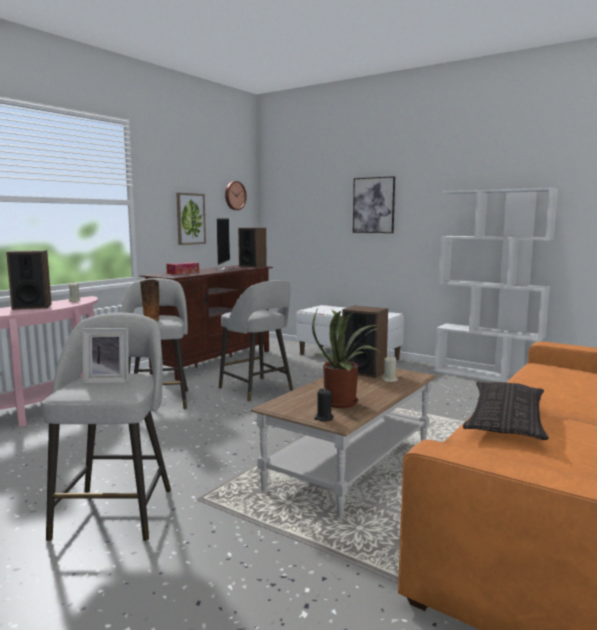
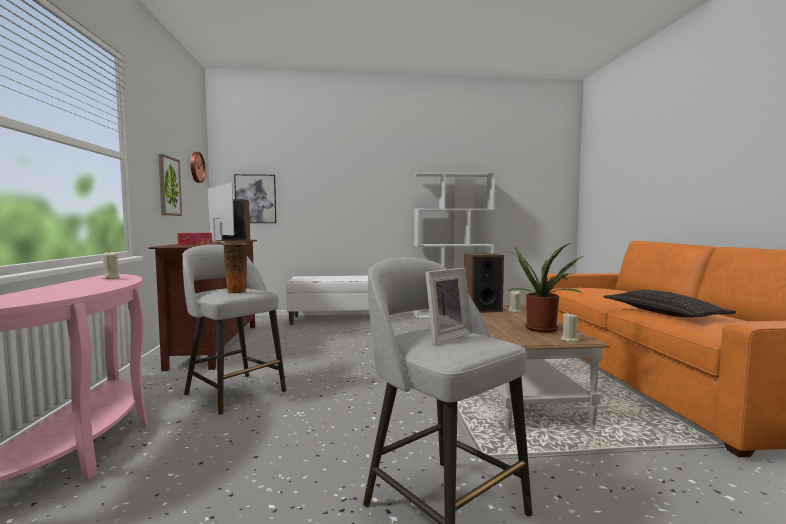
camera: 40 degrees left, 5 degrees down
(32, 307) = (69, 287): speaker -> none
(257, 390) = (316, 358): grey stool -> none
(323, 418) = (569, 340): black candle -> beige candle
(374, 205) = (344, 183): picture -> picture (255, 199)

